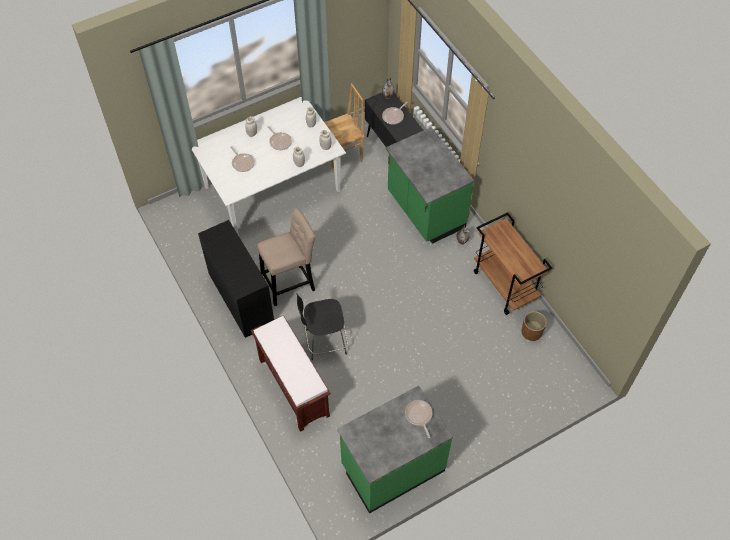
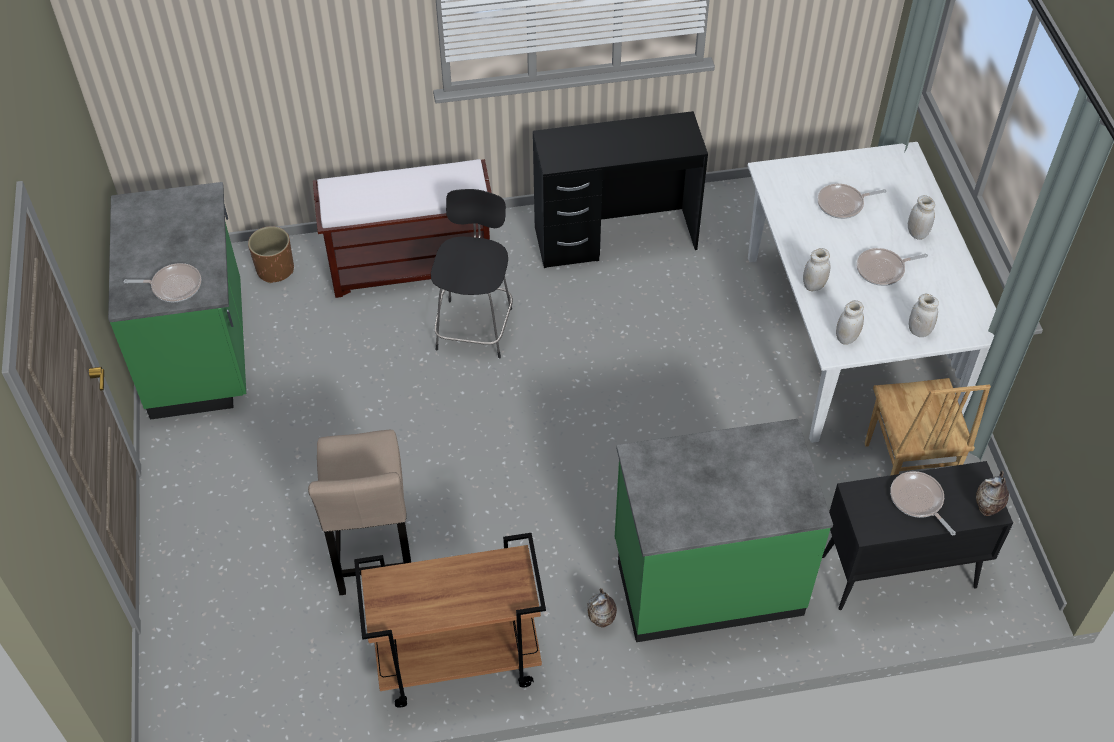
camera: 110 degrees right, 5 degrees down
(291, 284) = (614, 310): beige stool -> beige stool (374, 556)
(531, 332) = (327, 665): brown planter -> brown planter (275, 269)

